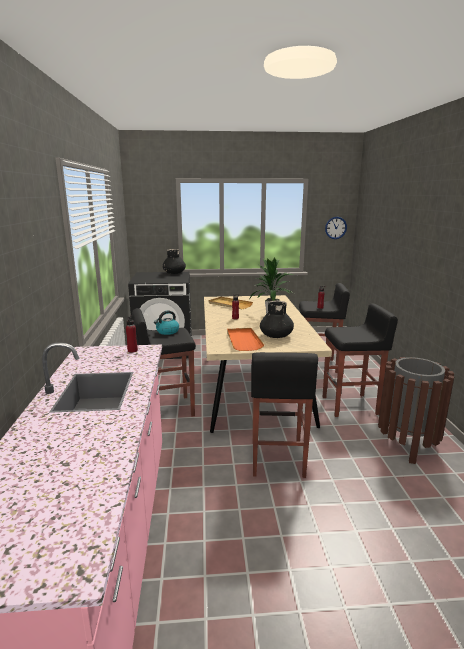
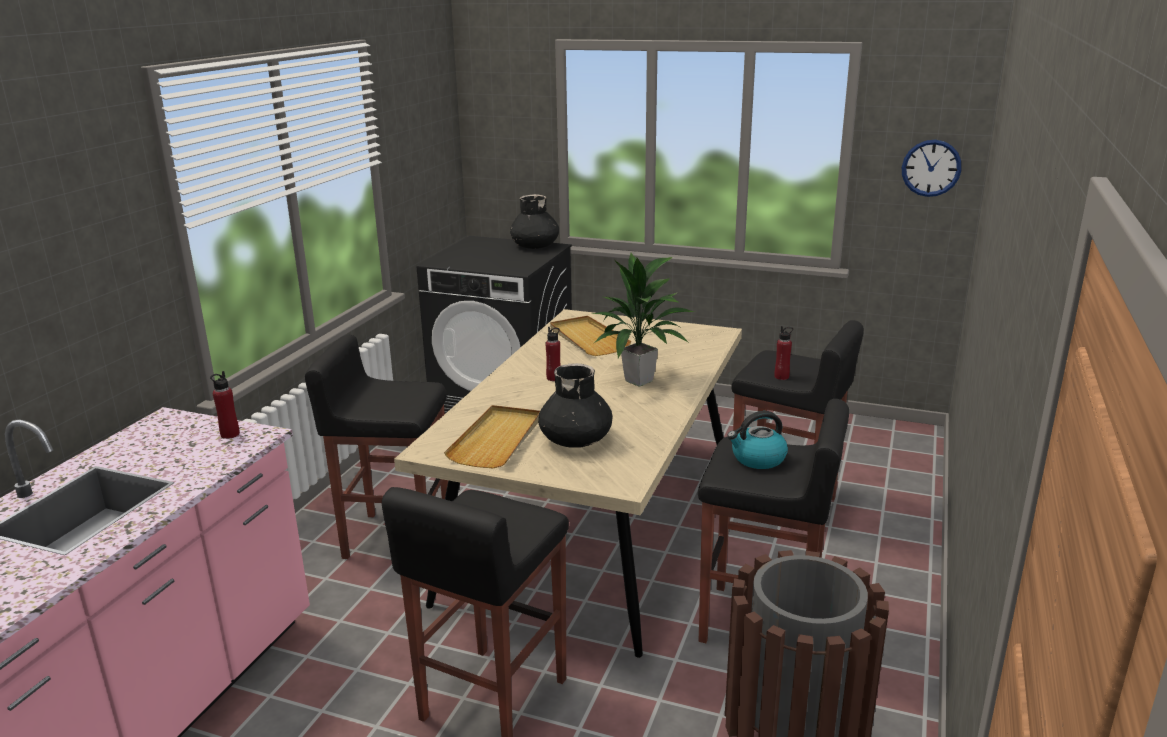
camera: 25 degrees right, 5 degrees up
(167, 332) = (398, 389): kettle -> kettle (757, 459)
(243, 340) = (497, 440): orange tray -> beige tray

